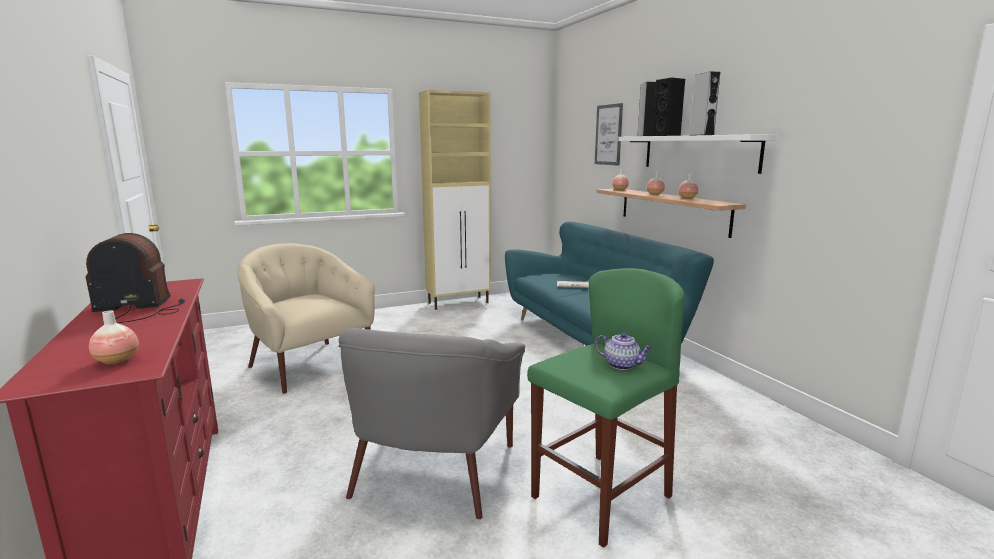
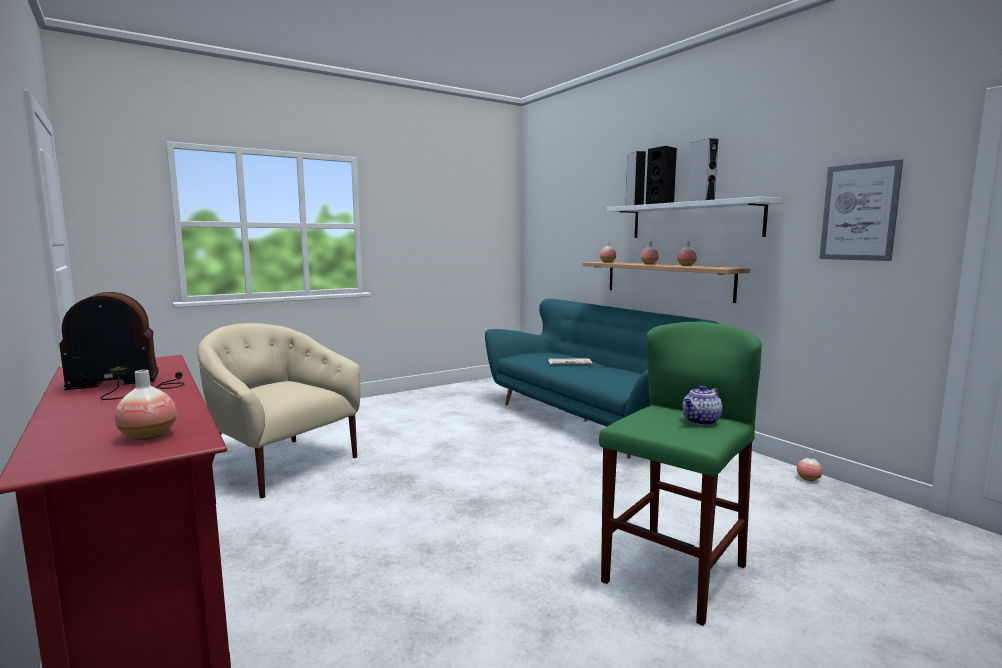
camera: 10 degrees left, 5 degrees down
(433, 470) = (478, 565): grey armchair -> none
(459, 303) = (430, 391): beige cabinet -> none
(608, 135) = (588, 208): picture -> picture (859, 212)
(622, 365) = (701, 421): teapot -> teapot turned 120 degrees clockwise
(781, 416) = (808, 479): none -> vase

